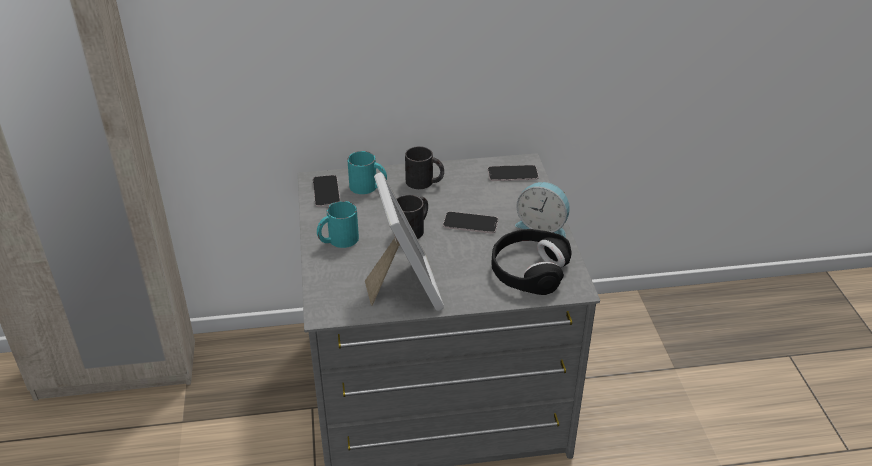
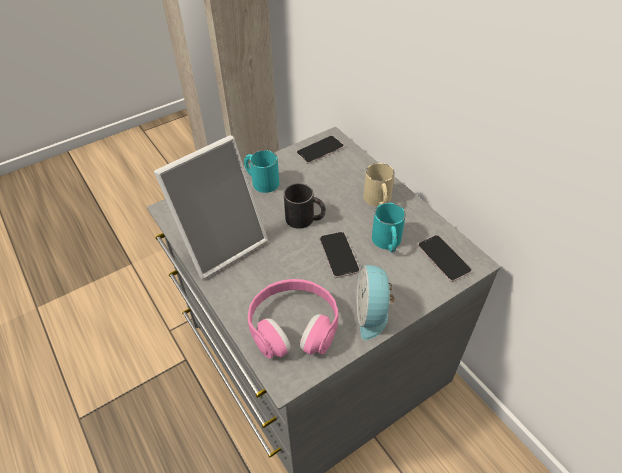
camera: 65 degrees right, 10 degrees up
(368, 187) = (344, 170): turquoise mug -> turquoise mug (387, 243)
(425, 182) = (378, 201): black mug -> beige mug
(528, 270) = (293, 325): black headphones -> pink headphones

